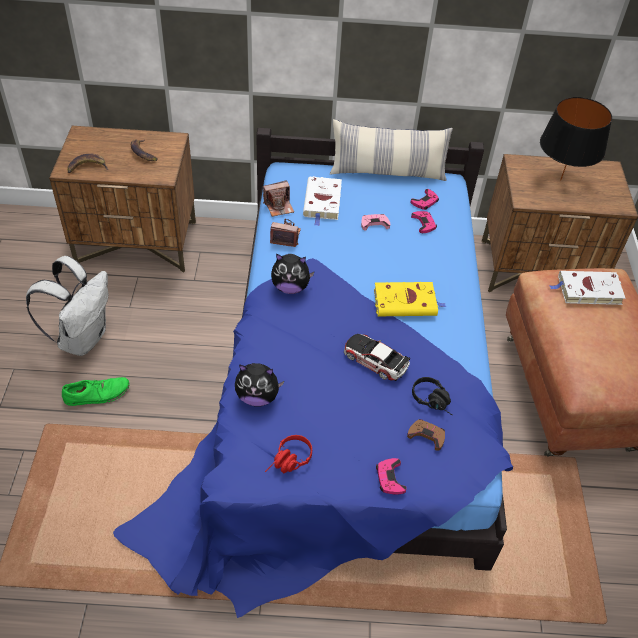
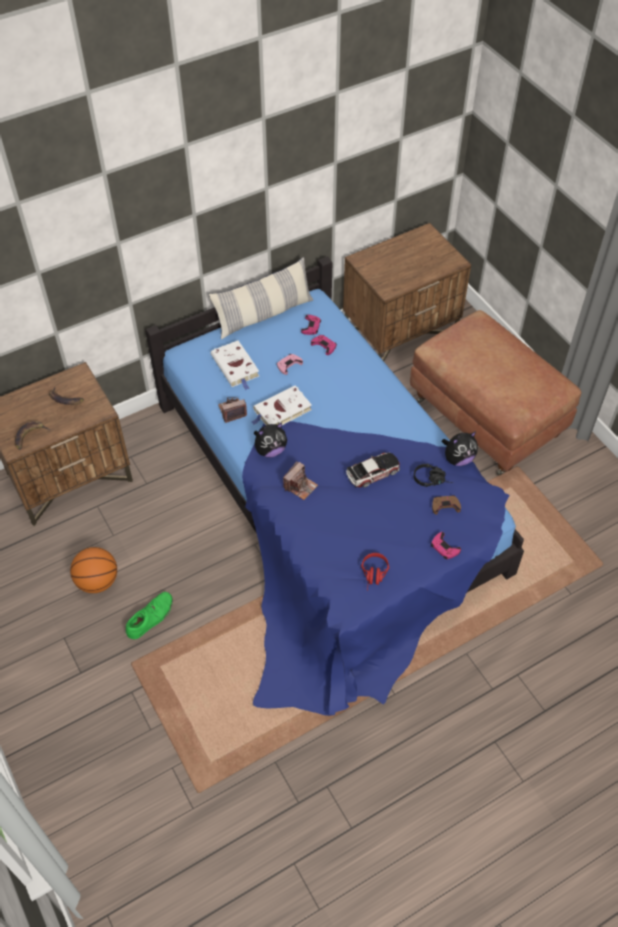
camera: 30 degrees left, 5 degrees up
(82, 338) = (97, 581): white backpack -> basketball
(257, 397) = (316, 544): plush toy -> plush toy (458, 459)
(279, 206) = (205, 388): camera -> camera (300, 486)
(375, 360) = (373, 472): toy car -> toy car turned 150 degrees clockwise
(406, 302) = (360, 417): yellow book -> none
(560, 180) = (400, 260): black table lamp -> none
(587, 290) = (471, 341): white book -> white book (281, 411)

